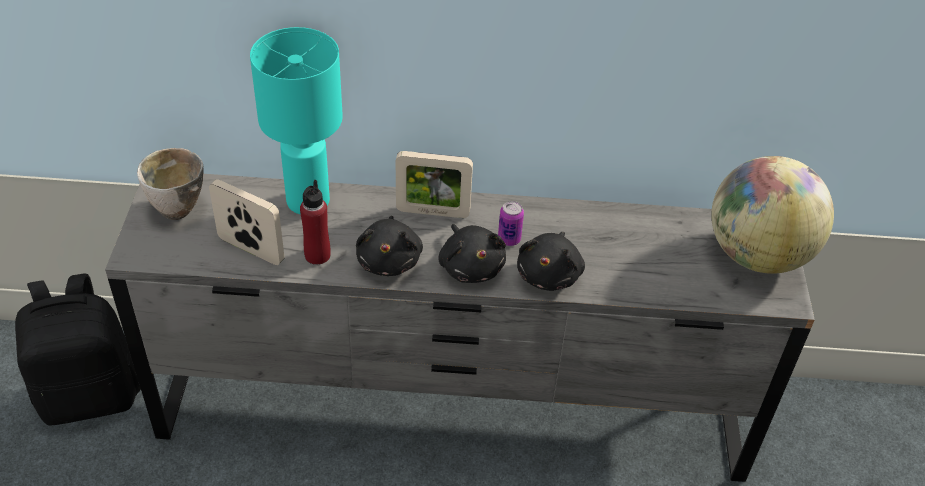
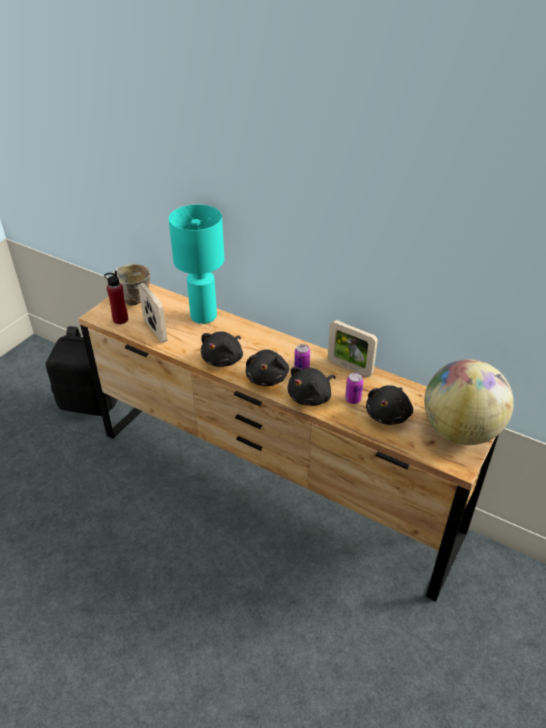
camera: 30 degrees right, 5 degrees down
(317, 255) = (187, 344): red bottle -> red bottle (120, 319)
(433, 212) = (268, 342): picture frame -> picture frame (349, 367)
(453, 409) = (273, 482): grey dresser -> brown dresser
(604, 258) = (353, 399): none -> can
(662, 263) = (388, 415): none -> black plush toy

